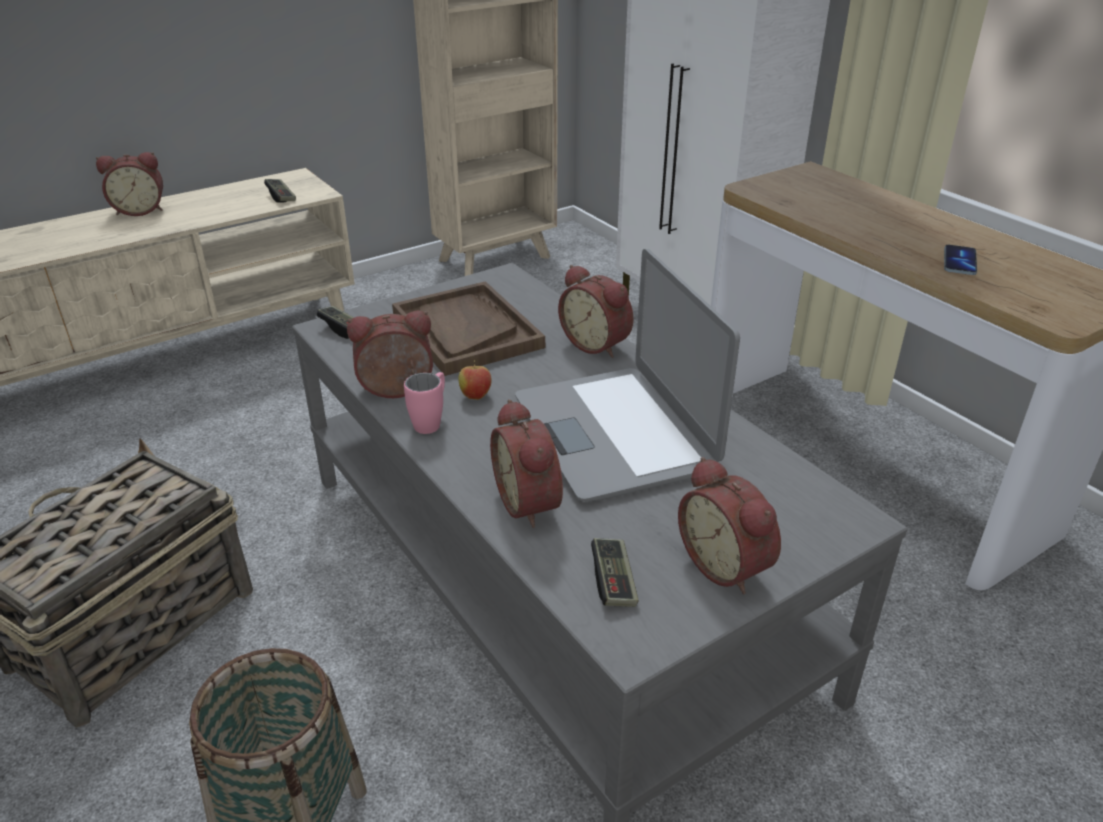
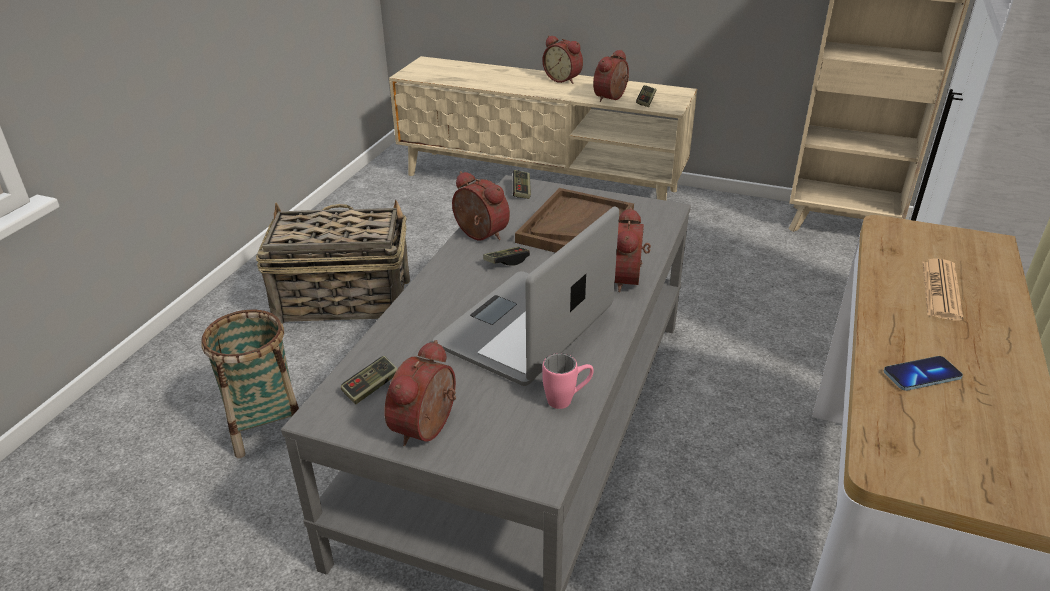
camera: 55 degrees right, 0 degrees up
(431, 421) = (462, 260): pink mug -> pink mug (567, 400)
(475, 396) = (506, 262): apple -> game controller
(532, 502) = (419, 327): alarm clock -> alarm clock (612, 98)
(857, 210) = (941, 290): none -> newspaper

